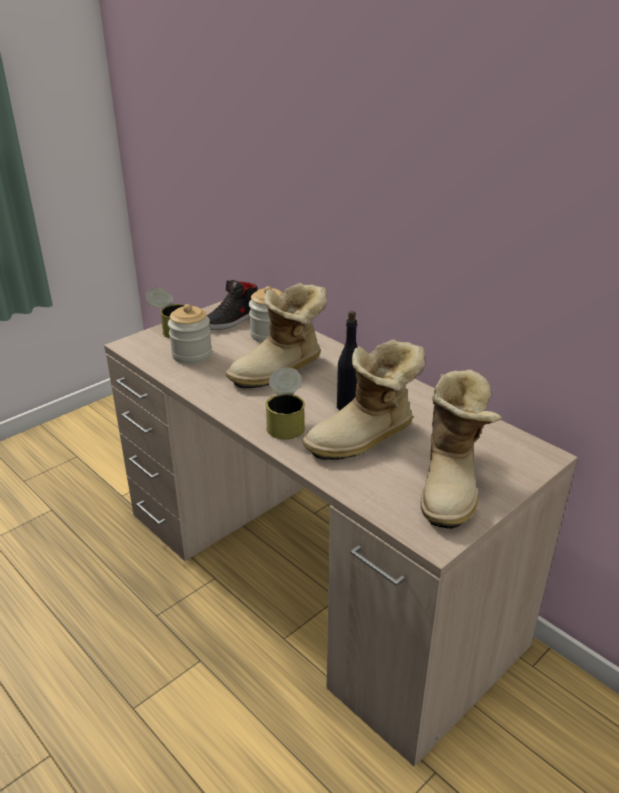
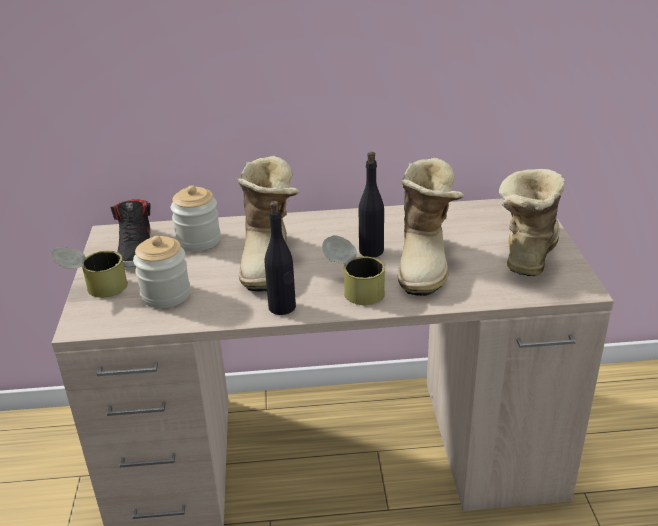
camera: 50 degrees left, 0 degrees up
(227, 402) = (282, 307): none -> black bottle
(453, 486) = (526, 254): boot -> boot turned 120 degrees counterclockwise

